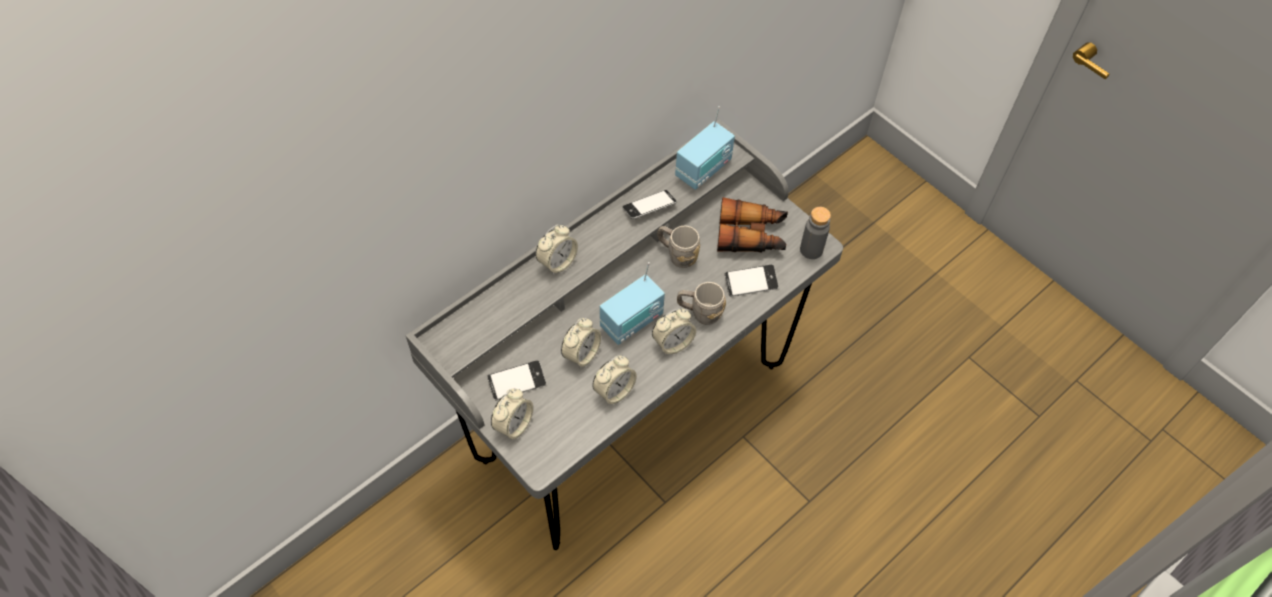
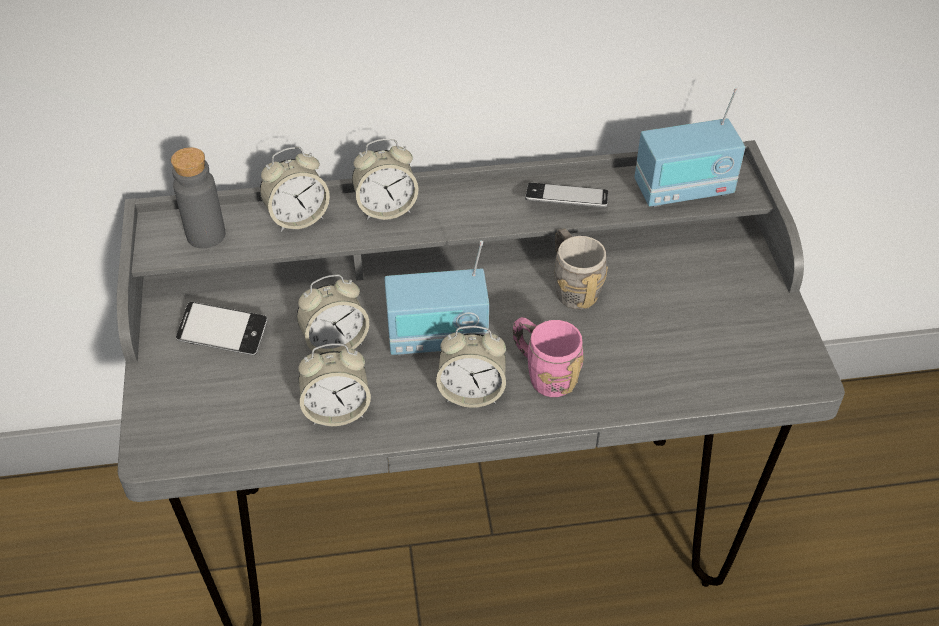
camera: 35 degrees right, 10 degrees down
(513, 425) = (171, 381): alarm clock -> alarm clock (298, 218)
(699, 312) = (544, 374): grey mug -> pink mug
(750, 283) = (653, 373): phone -> none
(751, 235) = (704, 313): binoculars -> none
(811, 250) = (785, 374): grey bottle -> grey bottle (206, 235)

